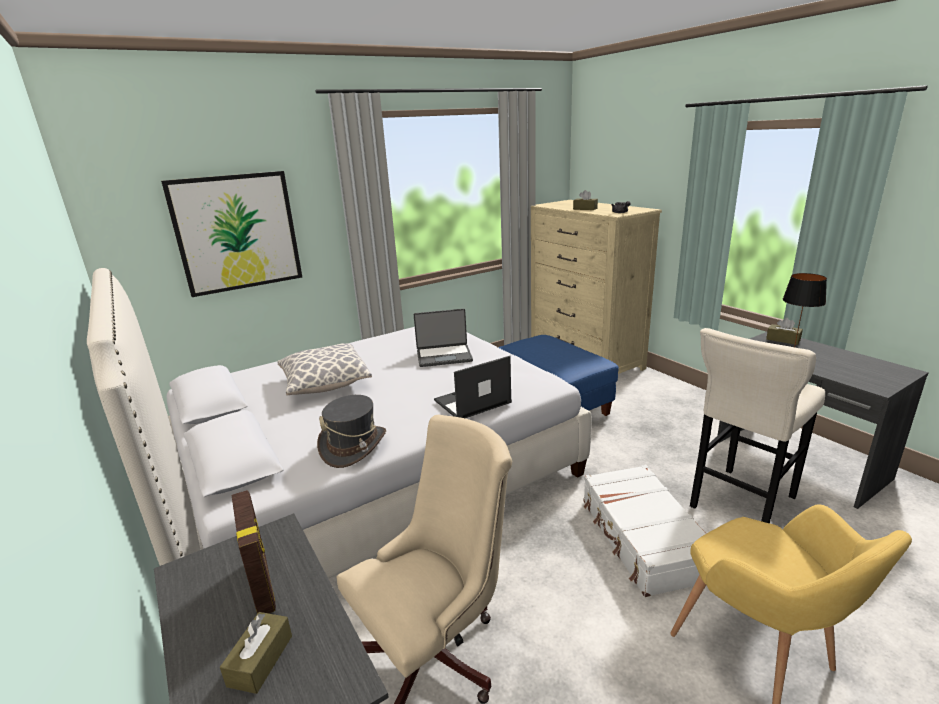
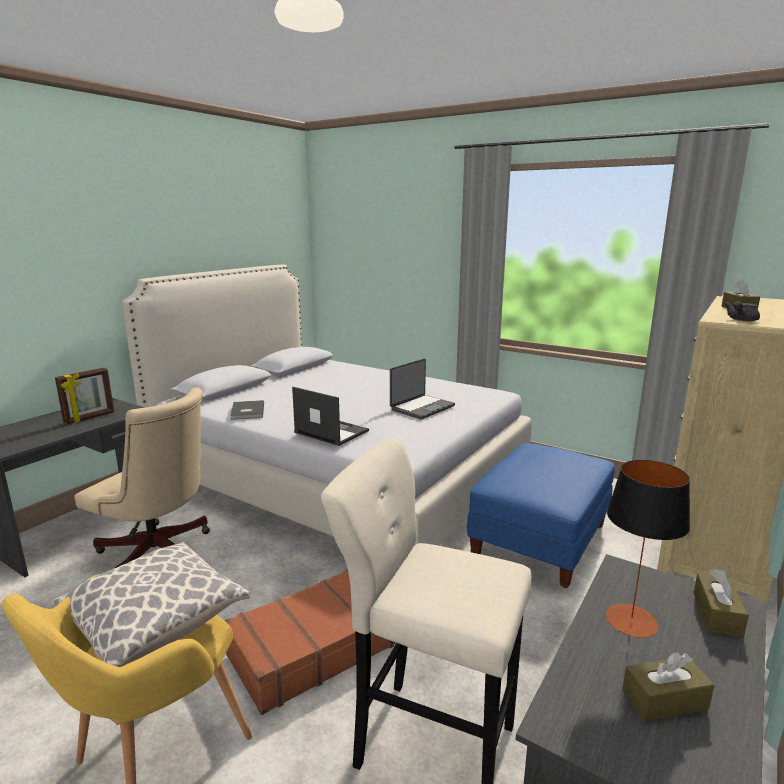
camera: 65 degrees right, 5 degrees down
(237, 232) = (388, 261): picture -> none
(260, 660) = (34, 430): brown tissue box -> brown tissue box (664, 699)
(325, 384) = (337, 385): pillow -> pillow (155, 624)
(353, 446) = (246, 412): grey hat -> grey book
(444, 356) = (421, 407): laptop -> laptop turned 105 degrees counterclockwise
(643, 538) = (317, 647): white suitcase -> brown suitcase

